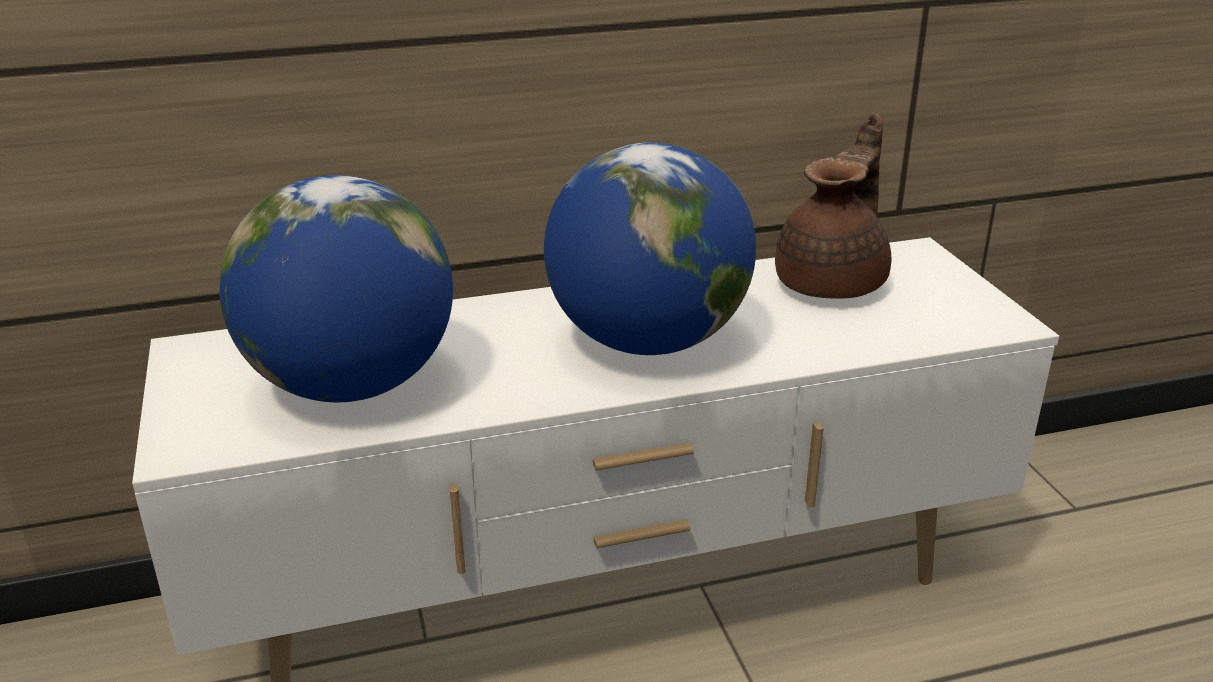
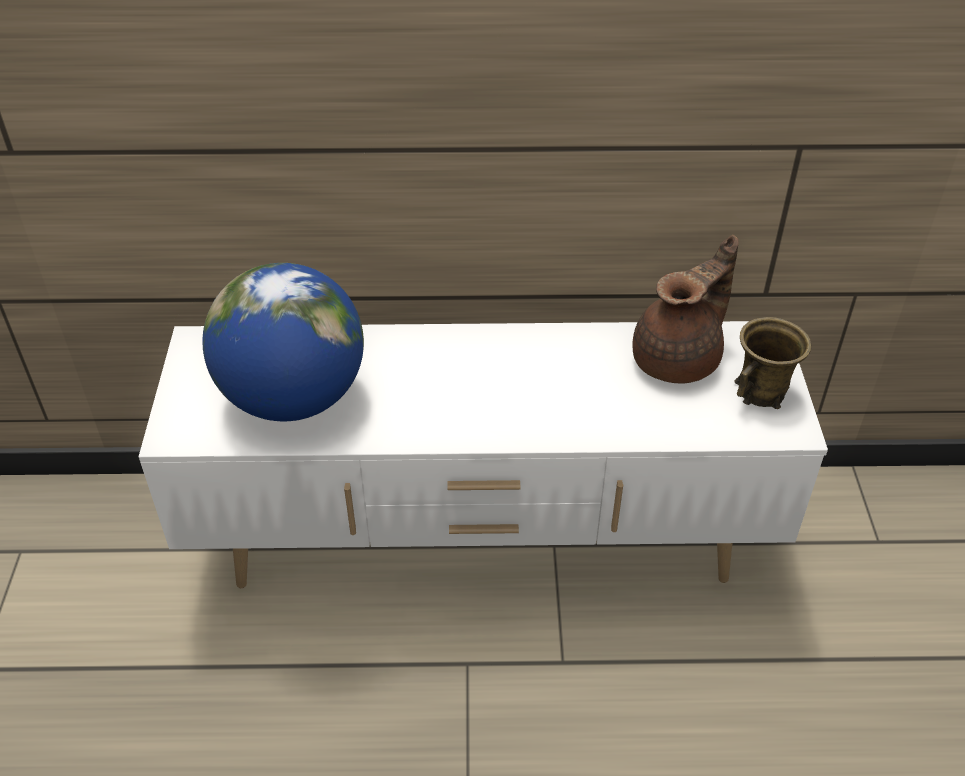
camera: 15 degrees right, 15 degrees up
(648, 341) = (511, 395): globe -> none
(948, 296) = (762, 391): none -> brown mug

